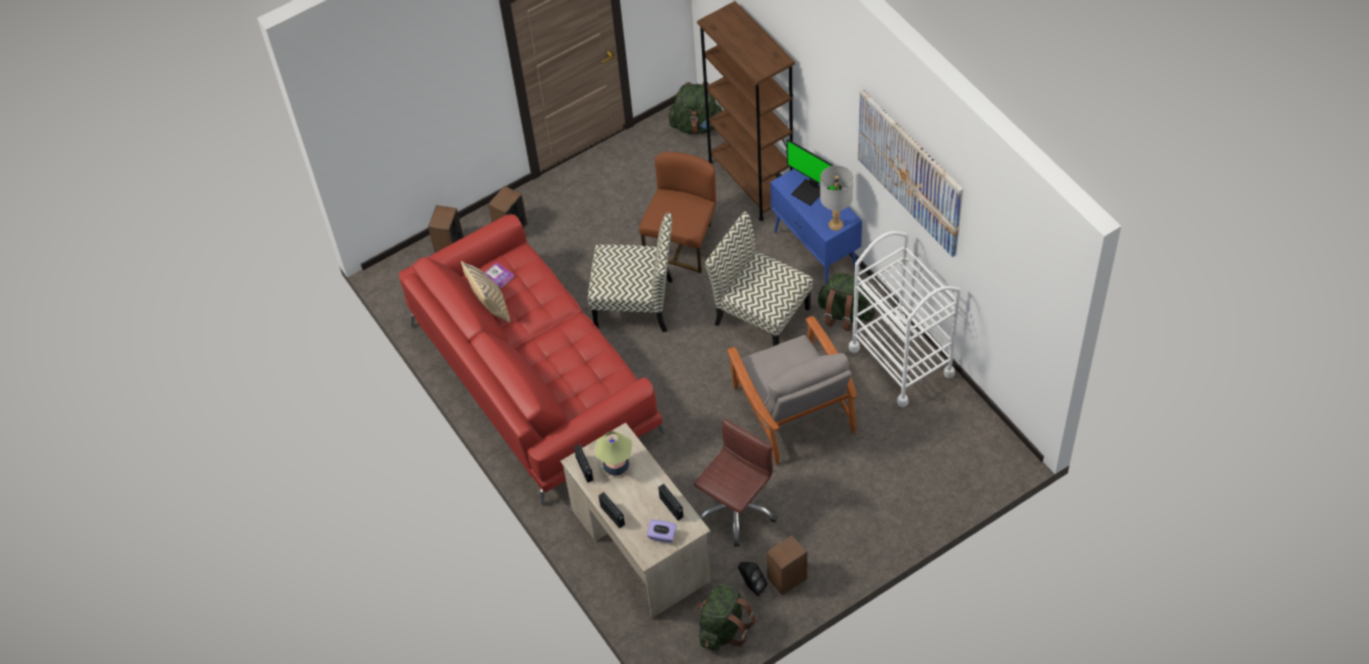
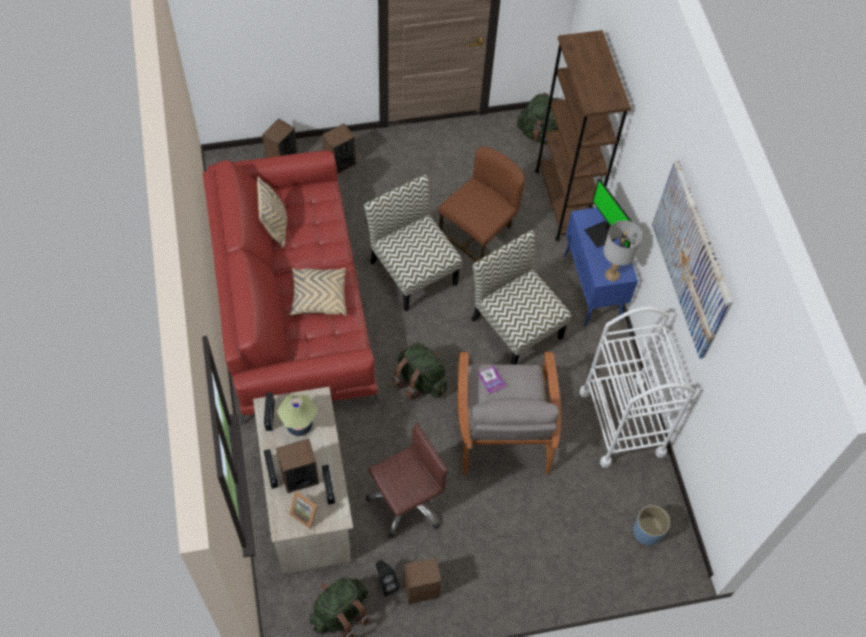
camera: 15 degrees right, 5 degrees up
(499, 276) = (296, 202): book -> book (491, 380)
(568, 353) = (319, 297): none -> beige pillow
(635, 303) = (412, 272): chair -> chair turned 150 degrees counterclockwise
(639, 508) = (299, 477): none -> speaker
(662, 536) = (306, 513): purple tissue box -> picture frame
(845, 314) = (591, 357): green backpack -> green backpack (420, 381)
(968, 446) = (647, 532): none -> blue planter

